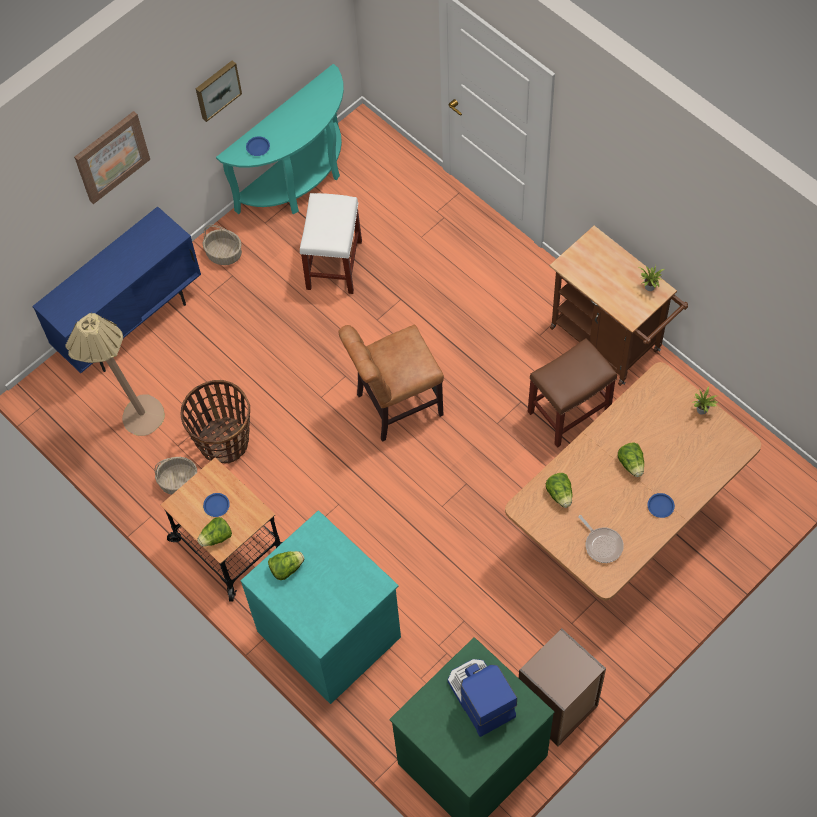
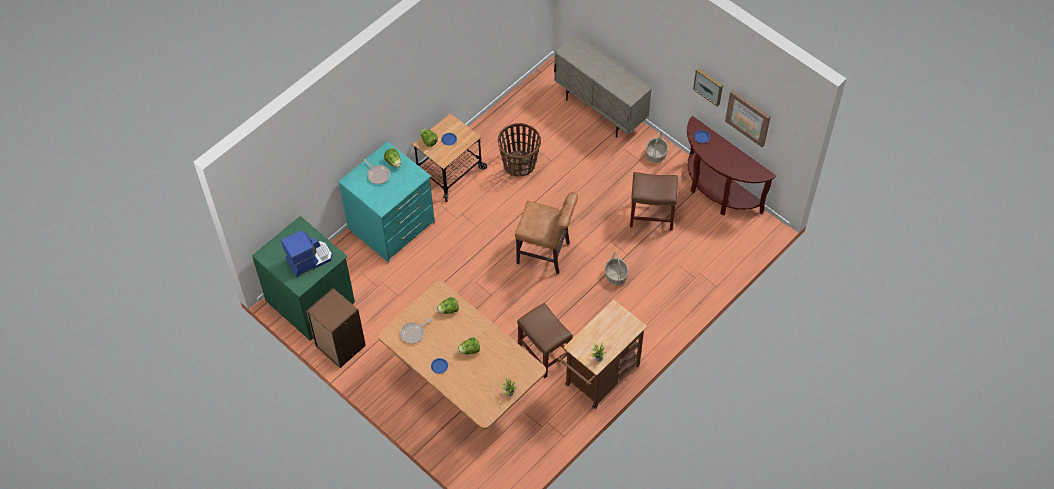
camera: 85 degrees right, 5 degrees down
(111, 156) = (644, 31): picture -> picture (748, 117)
(131, 324) = (600, 111): blue cabinet -> beige cabinet
(133, 418) = (534, 117): beige floor lamp -> none
(178, 482) = (491, 144): basket -> basket (615, 276)
(299, 181) = (717, 192): turquoise console table -> brown console table
(311, 593) = (378, 175): none -> frying pan
(334, 266) = (651, 216): white stool -> brown stool
(395, 406) = (546, 254): brown chair -> brown chair turned 135 degrees clockwise

